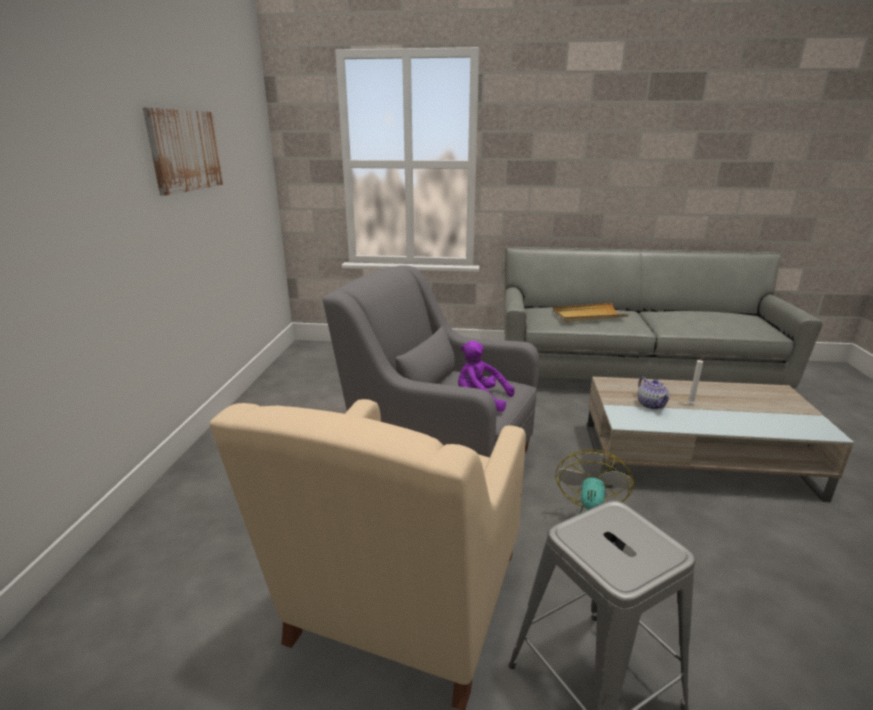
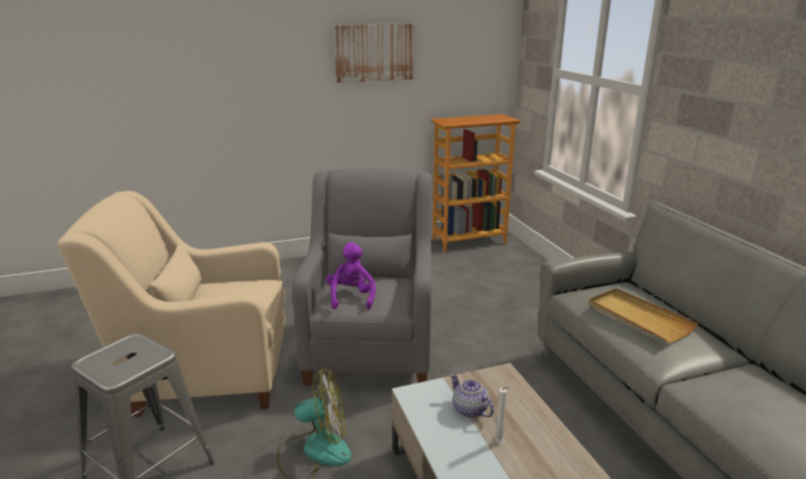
camera: 65 degrees right, 0 degrees up
(294, 361) = (468, 241): none -> bookcase
(651, 404) = (470, 410): teapot -> teapot turned 90 degrees clockwise

